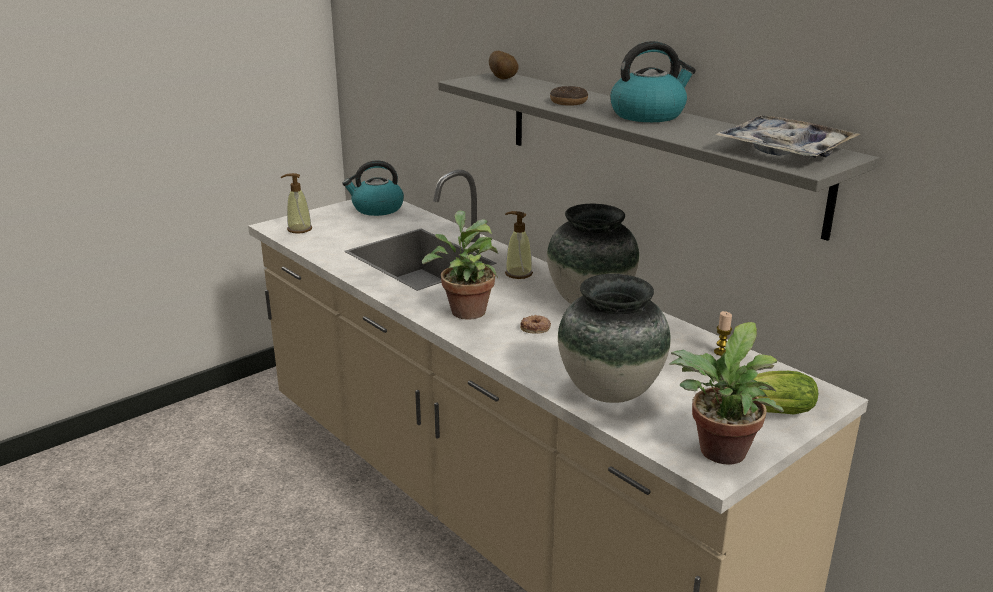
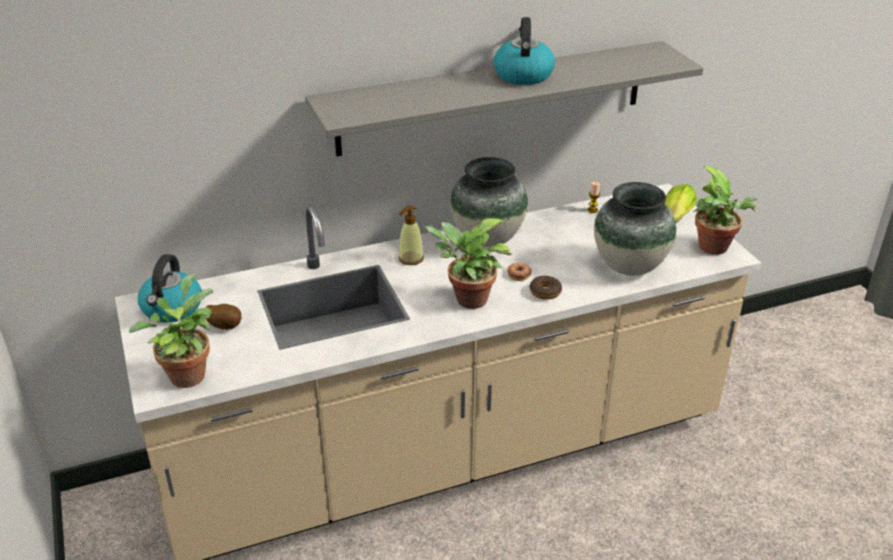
camera: 70 degrees left, 10 degrees up
(299, 229) = (187, 373): soap dispenser -> potted plant
(504, 78) = (345, 100): potato -> potato (225, 326)
(568, 102) = (461, 92): donut -> donut (545, 292)
(784, 150) = (638, 59): tray -> none

